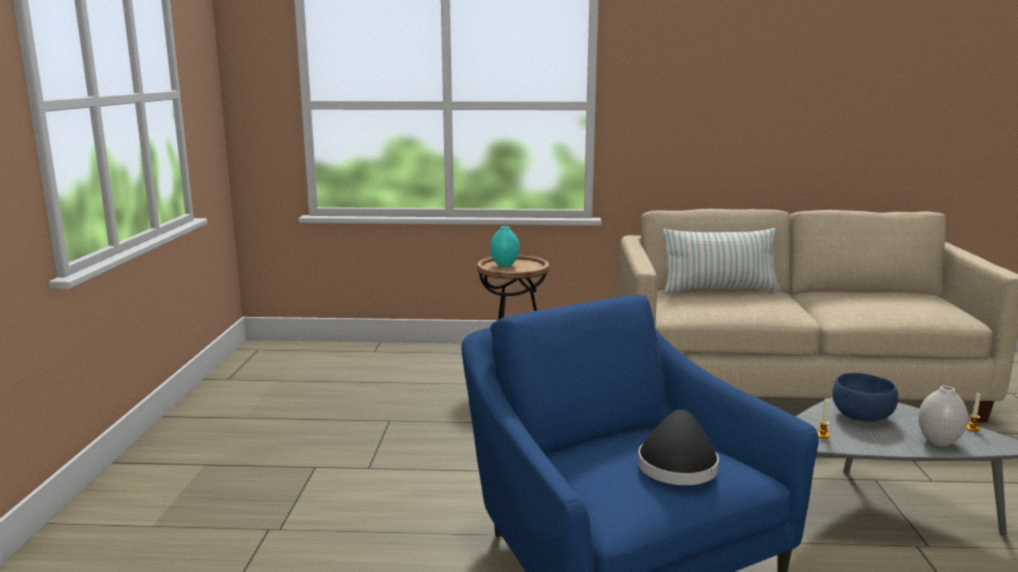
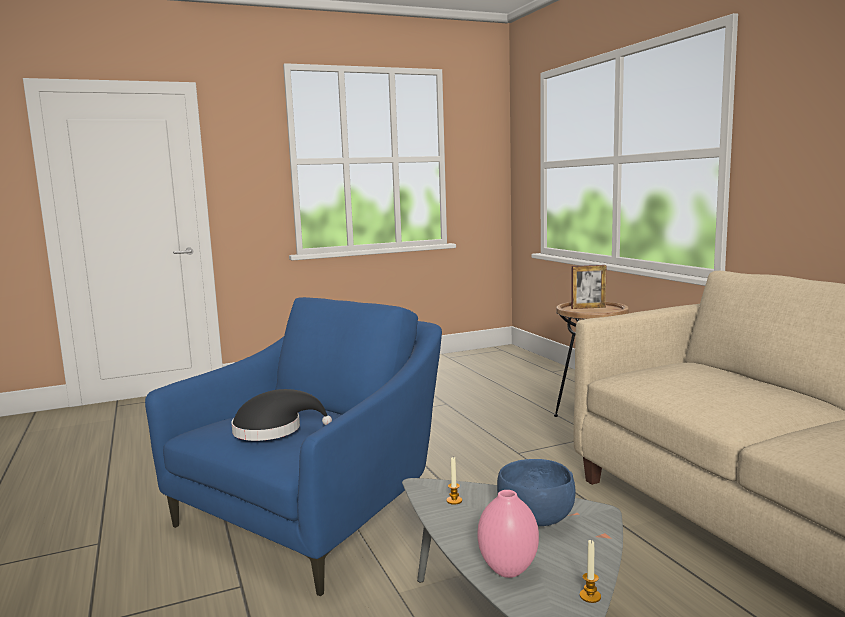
camera: 65 degrees right, 5 degrees down
(504, 265) = (588, 307): turquoise vase -> picture frame
(719, 290) = (739, 378): pillow -> none
(939, 442) = (508, 570): white vase -> pink vase

